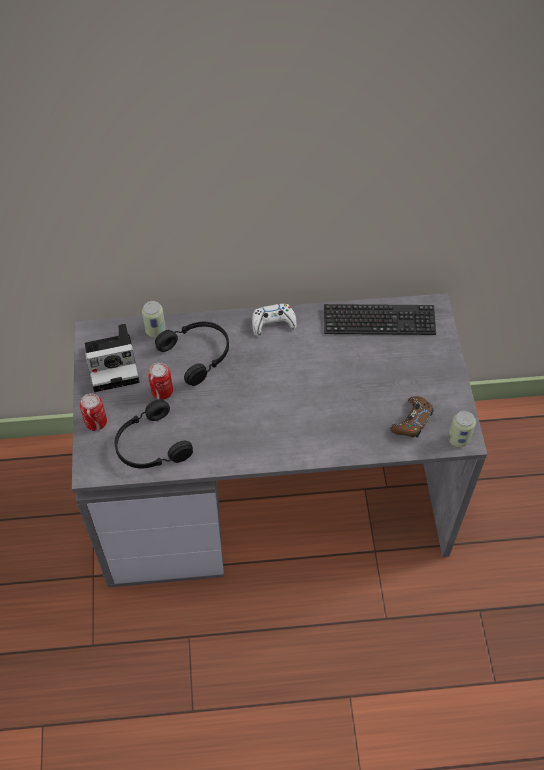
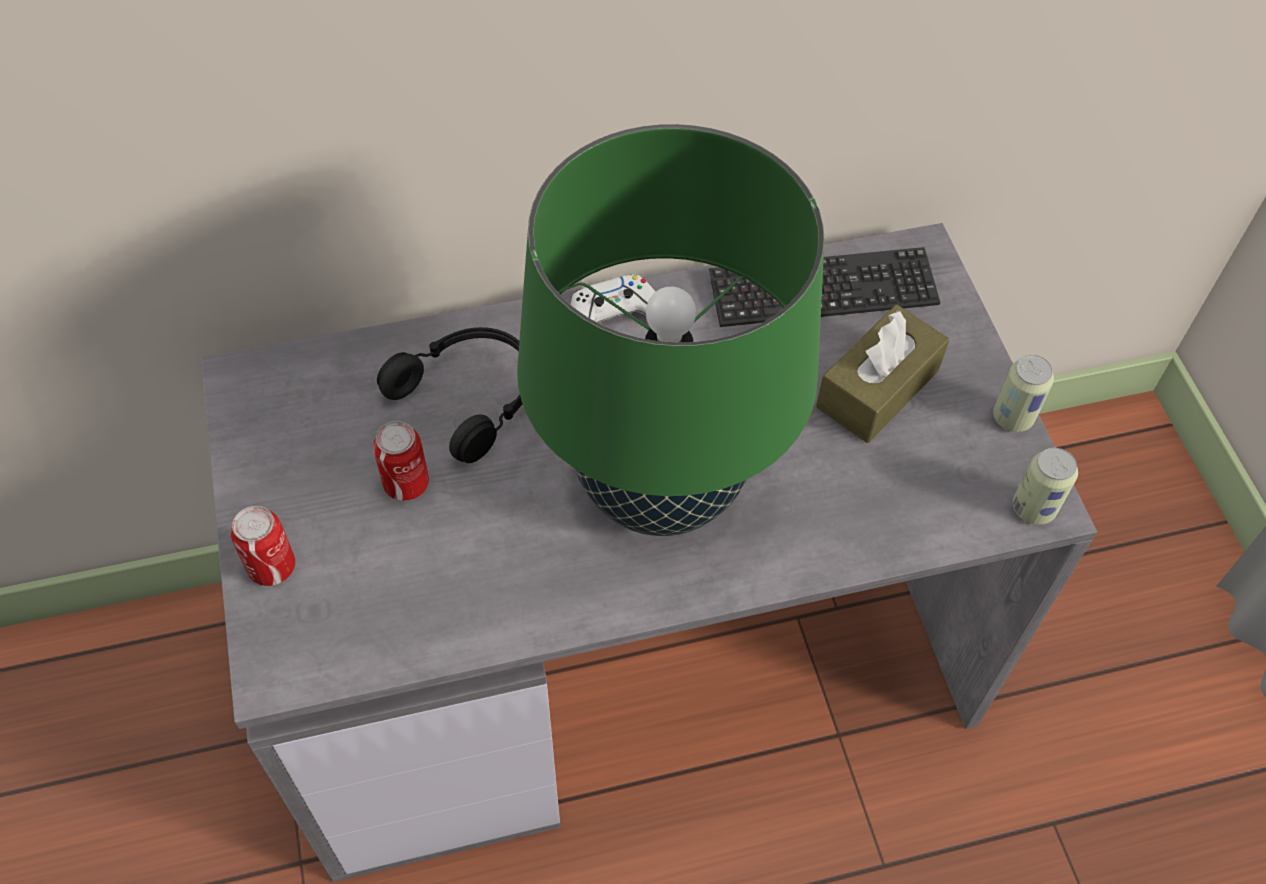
camera: 10 degrees left, 0 degrees up
(114, 363) = (297, 435): camera -> none
(150, 446) = (397, 603): black headphones -> none
(155, 330) = (374, 358): can -> can (1013, 417)
(280, 407) = (659, 486): none -> green table lamp
(395, 373) = (877, 388): none -> brown tissue box
(412, 421) = (932, 482): brown game controller -> none

